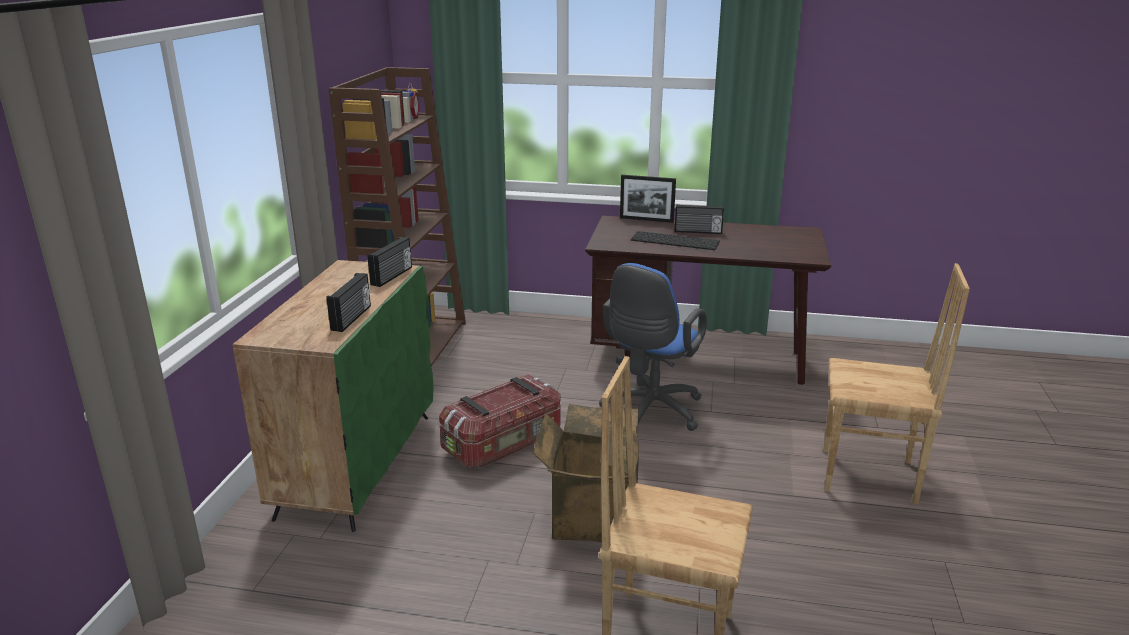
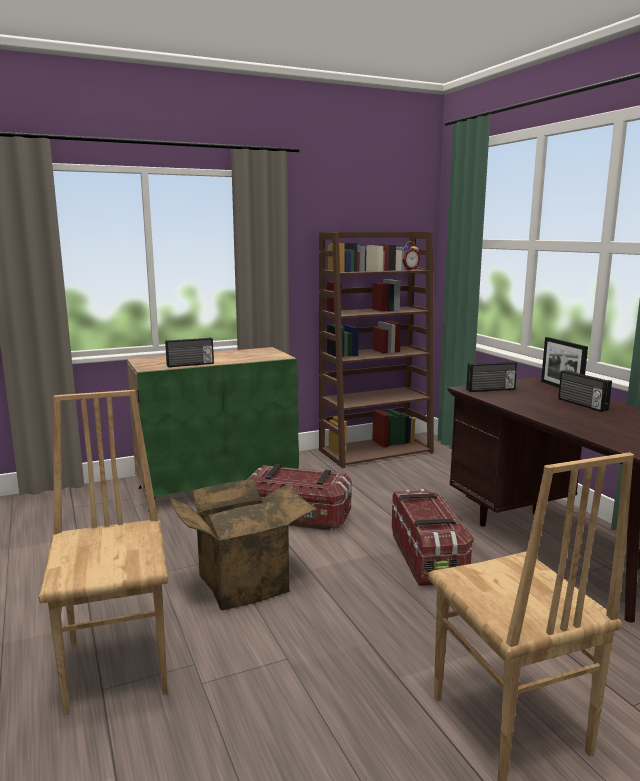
camera: 55 degrees right, 10 degrees down
(392, 276) = (267, 358): radio -> radio (491, 390)
(649, 413) = (427, 557): blue office chair -> storage box
(676, 240) = (538, 403): keyboard -> none

